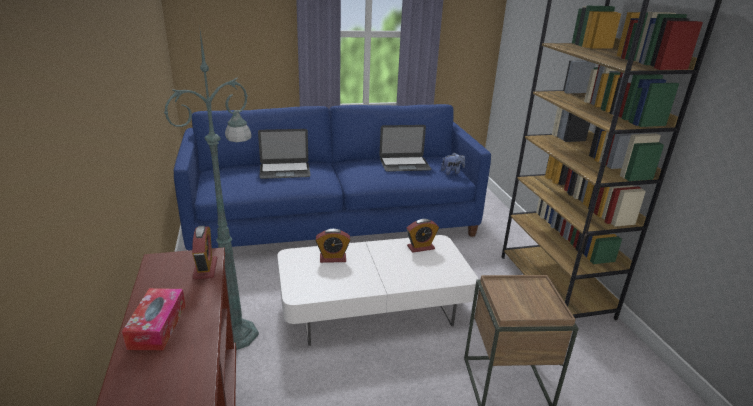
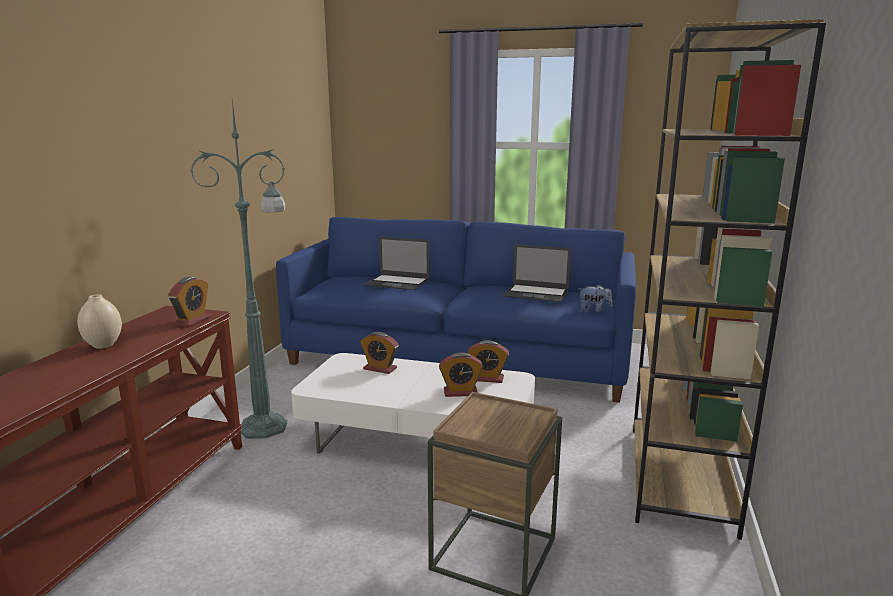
camera: 30 degrees right, 10 degrees down
(157, 326) = (103, 346): tissue box -> beige vase
(416, 266) = (460, 392): none -> alarm clock

